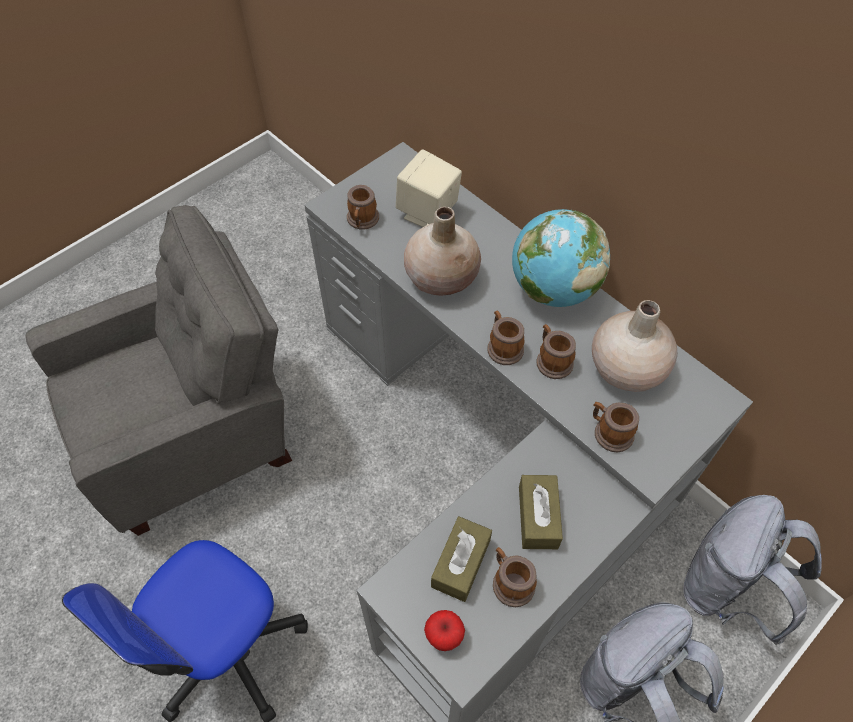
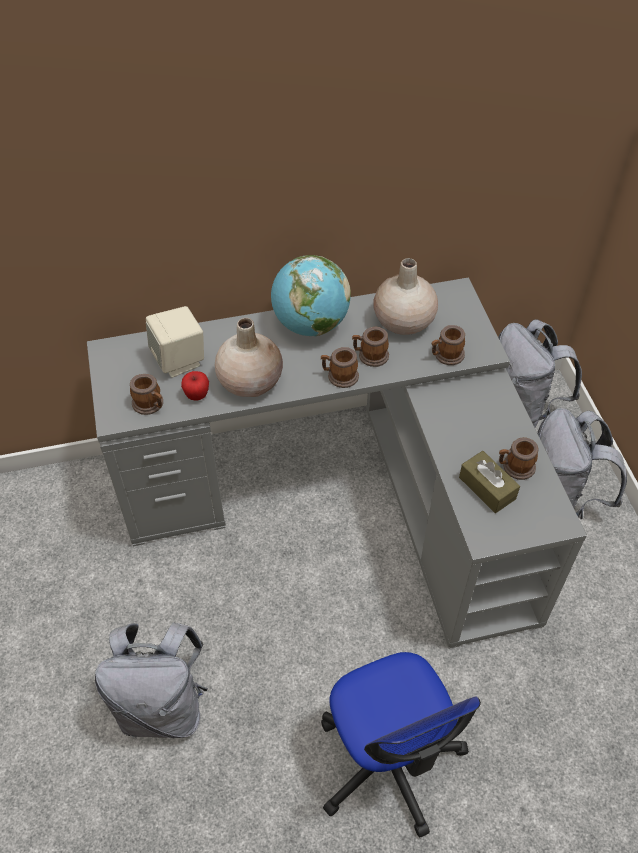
camera: 60 degrees left, 5 degrees down
(195, 435) = (163, 706): grey armchair -> grey backpack
(444, 636) = (534, 522): apple -> apple (197, 395)
(538, 517) = (477, 429): brown tissue box -> none

